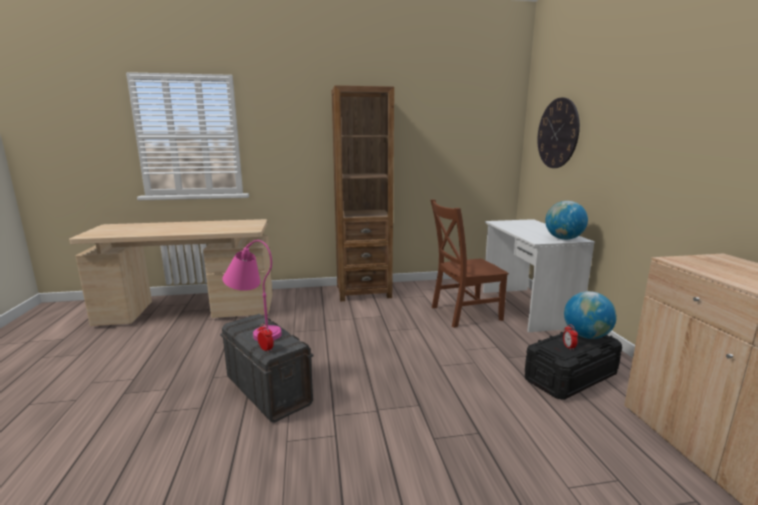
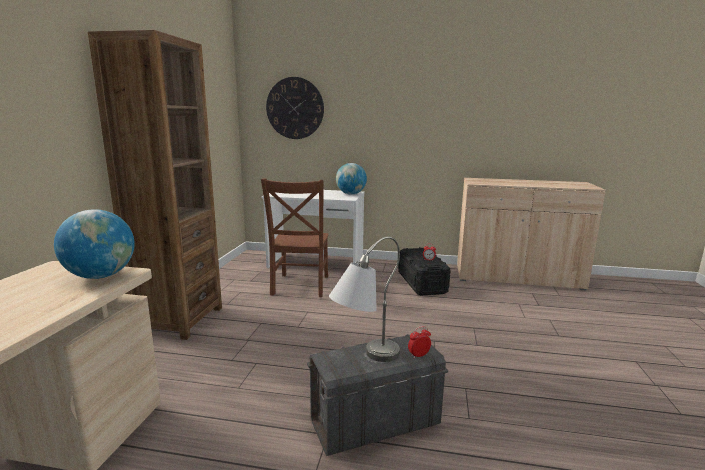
camera: 70 degrees left, 0 degrees up
(255, 330) = (364, 359): pink table lamp -> grey table lamp
(586, 336) = (417, 252): globe -> globe (100, 276)

